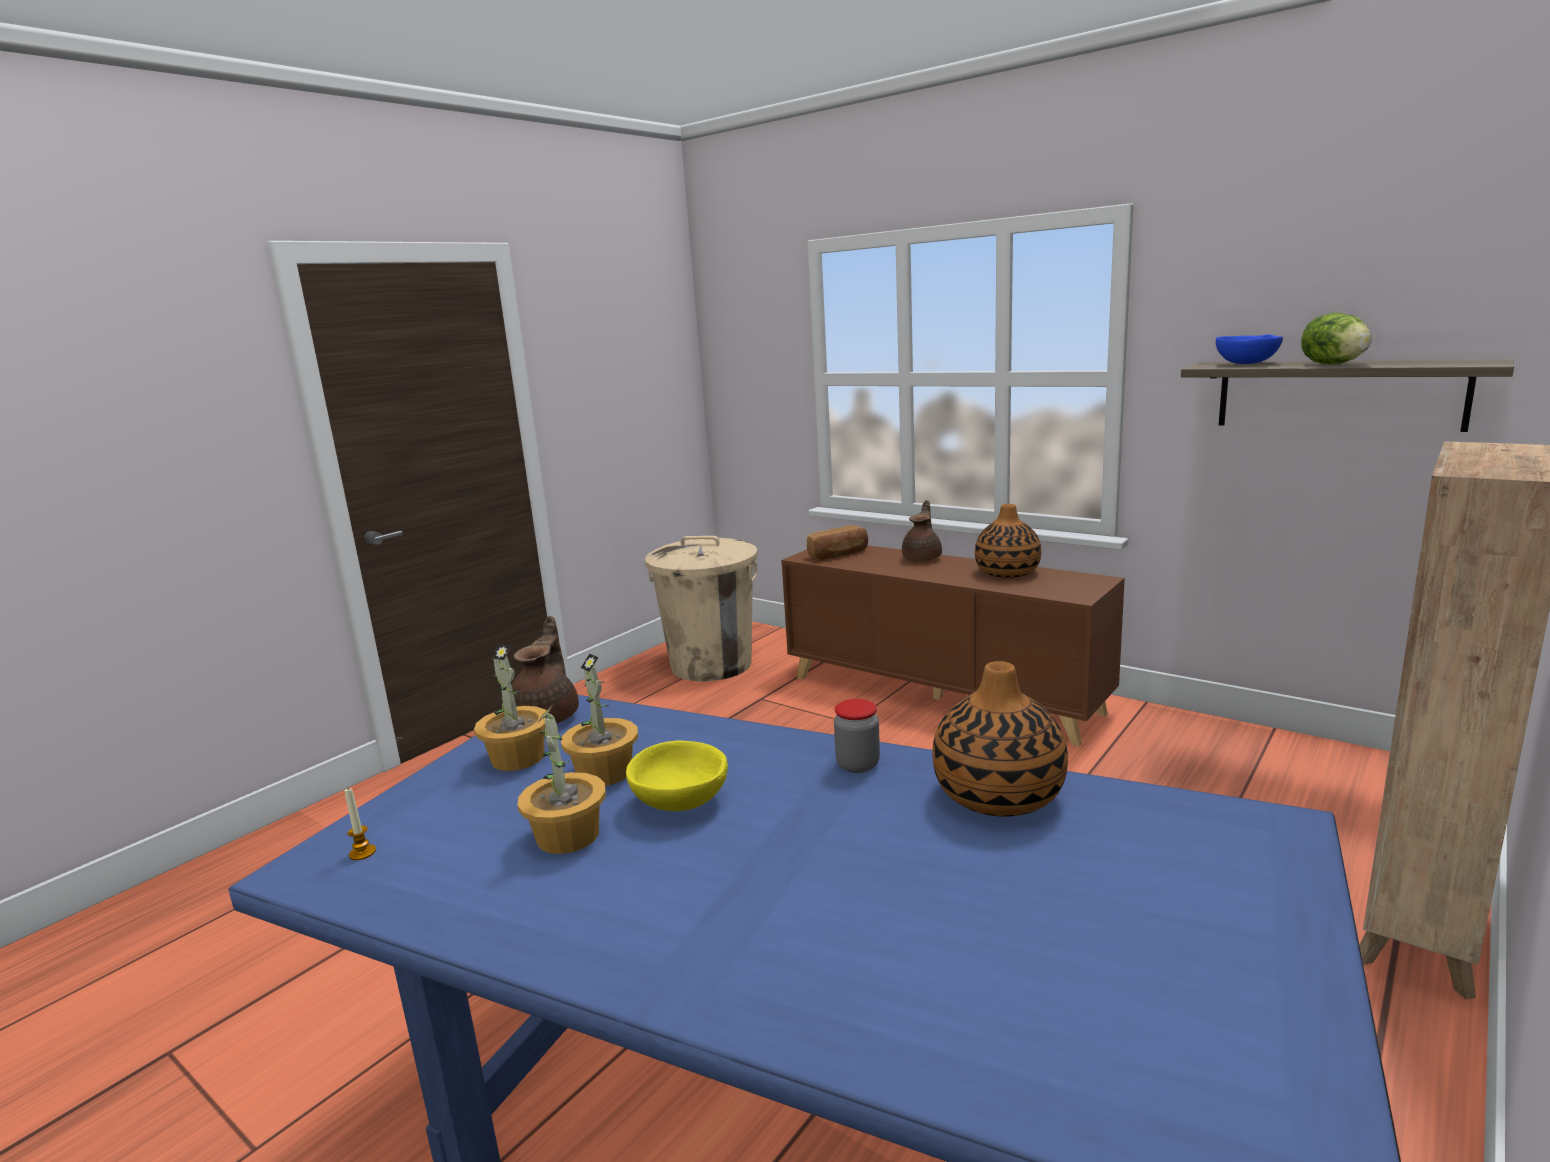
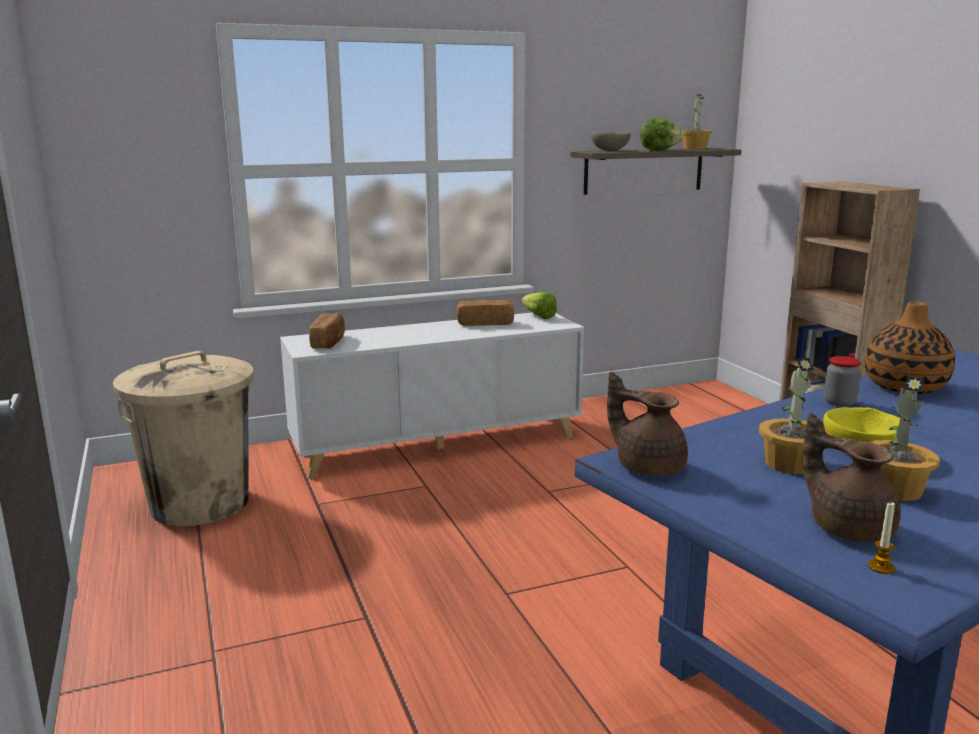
camera: 60 degrees left, 0 degrees up
(518, 757) = (728, 488): potted plant -> potted plant (694, 148)
(923, 558) = (402, 329): brown teapot -> brown teapot (848, 527)
(942, 695) = (438, 444): brown cabinet -> white cabinet
(1007, 572) = (485, 323): vase -> bread
(1085, 579) = (537, 316): none -> lettuce
(1246, 364) = (610, 151): blue bowl -> beige bowl

